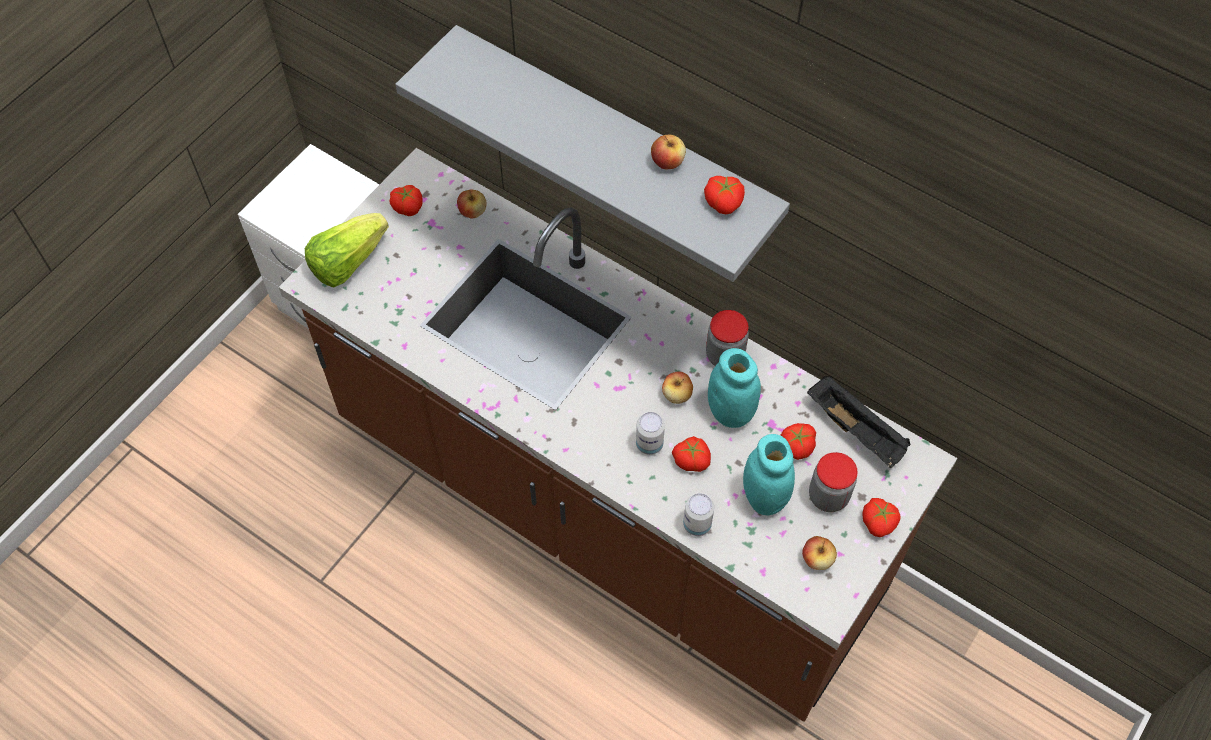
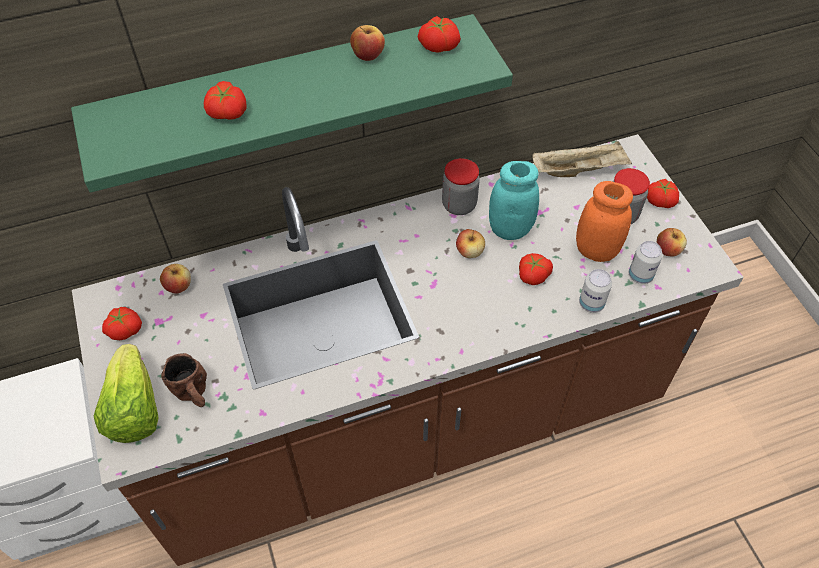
camera: 55 degrees left, 5 degrees down
(387, 291) = (194, 395): none -> brown mug
(615, 142) = (288, 97): grey shelf -> green shelf
(649, 444) = (499, 293): can -> can (640, 276)
(764, 497) = (596, 250): turquoise jar -> orange jar
(796, 446) = (567, 209): tomato -> tomato (226, 113)
(857, 430) = (579, 170): black tray -> beige tray

